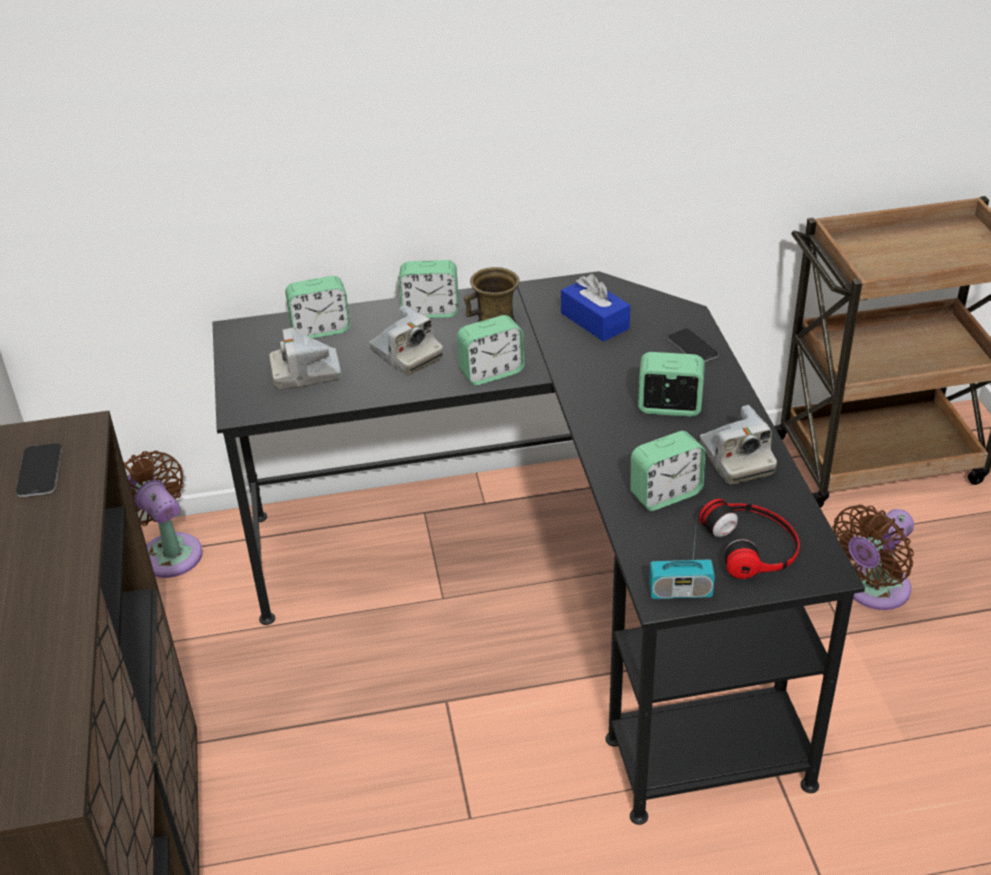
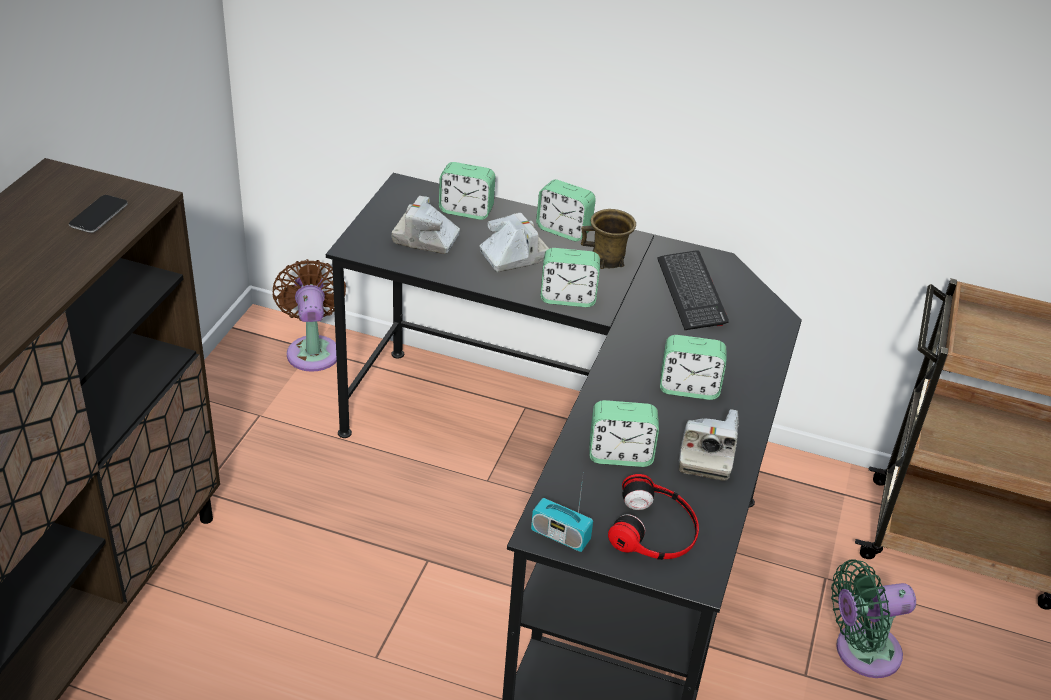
camera: 25 degrees right, 0 degrees up
(406, 355) = (513, 256): camera -> camera turned 105 degrees counterclockwise
(595, 321) = (691, 292): blue tissue box -> keyboard
(669, 407) = (689, 388): alarm clock -> alarm clock turned 150 degrees clockwise
(692, 347) = (756, 348): phone -> none
(872, 590) = (861, 652): brown fan -> green fan

